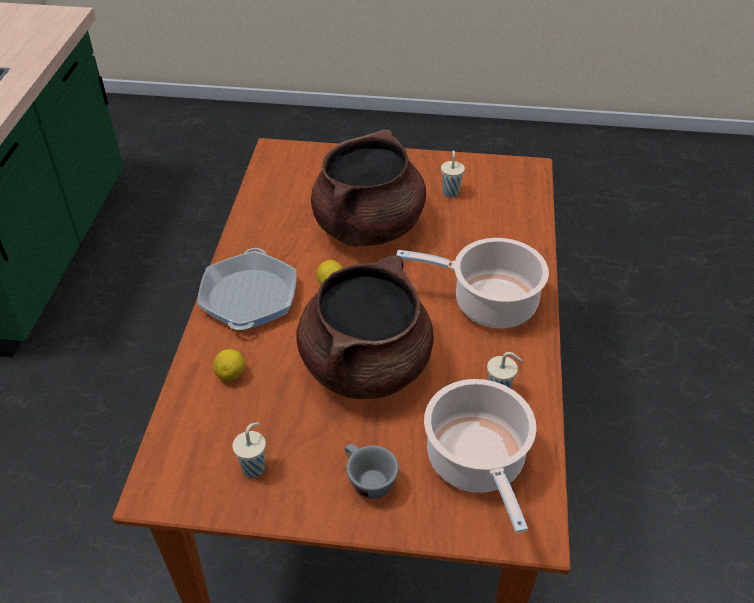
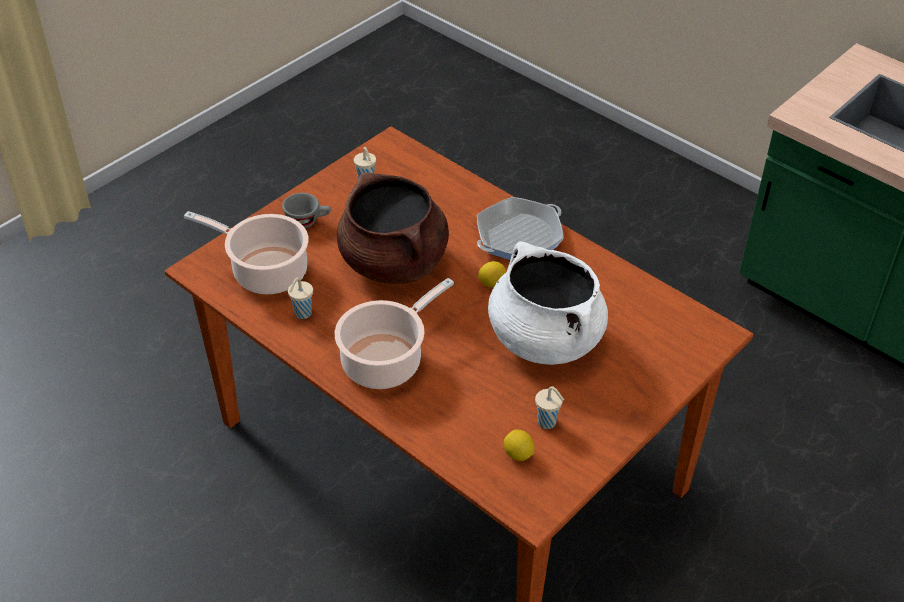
camera: 125 degrees right, 0 degrees up
(231, 374) = (450, 201): lemon -> lemon (518, 454)
(249, 297) = (519, 237): frying pan -> frying pan turned 105 degrees clockwise
(368, 227) = (544, 339): brown cooking pot -> white cooking pot

